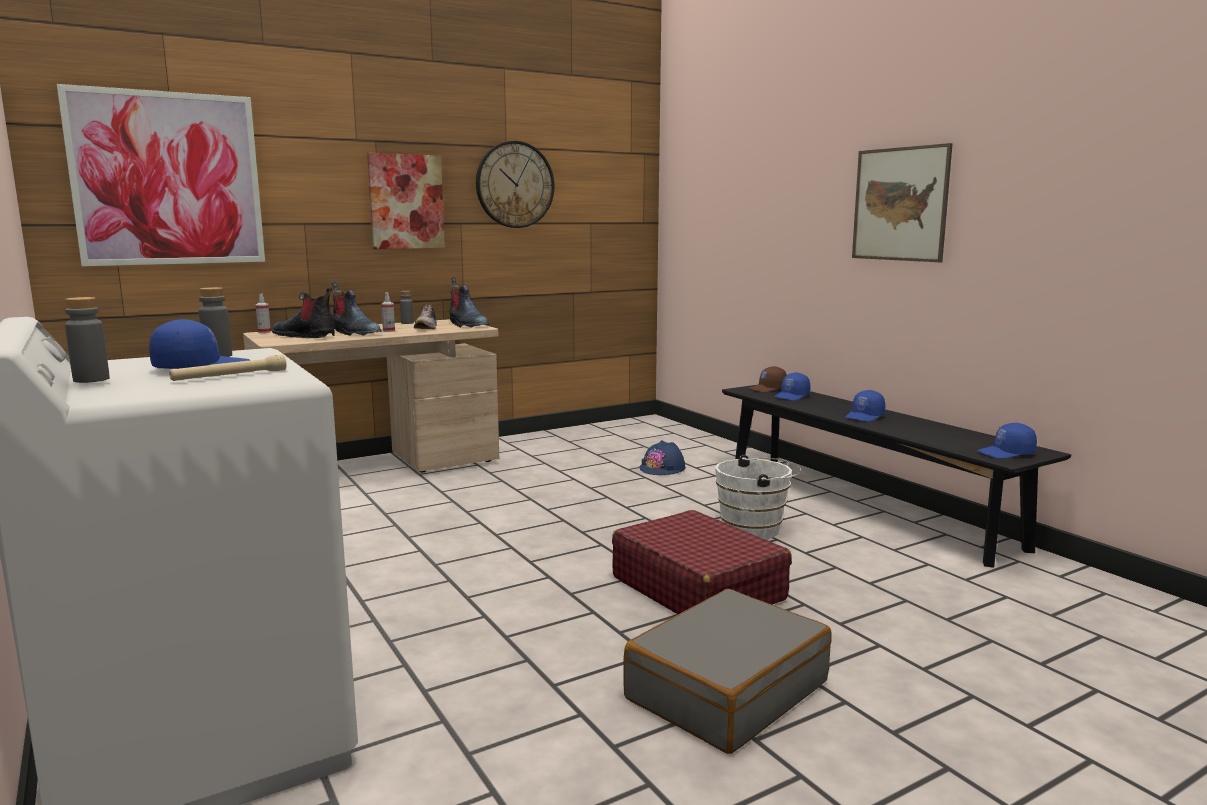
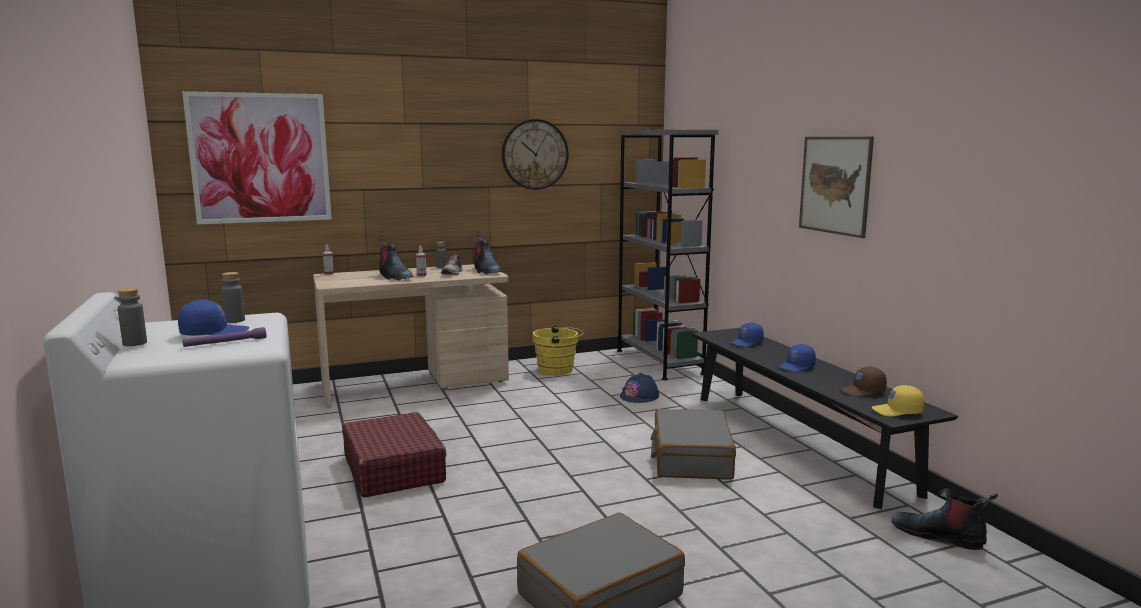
camera: 10 degrees right, 0 degrees up
(230, 376) = (225, 343): beige flashlight -> purple flashlight
(306, 336) = (356, 279): boot -> boot (939, 536)
(406, 202) = (444, 170): picture -> none
(553, 446) = (558, 370): none -> yellow bucket
(667, 432) = (659, 362): none -> grey bookcase
(697, 588) = (617, 506): red suitcase -> red suitcase (394, 469)
(756, 529) = (691, 458): white bucket -> grey suitcase
(768, 389) = (731, 334): brown cap -> brown cap (863, 391)
(1006, 453) = (897, 411): blue cap -> yellow cap

